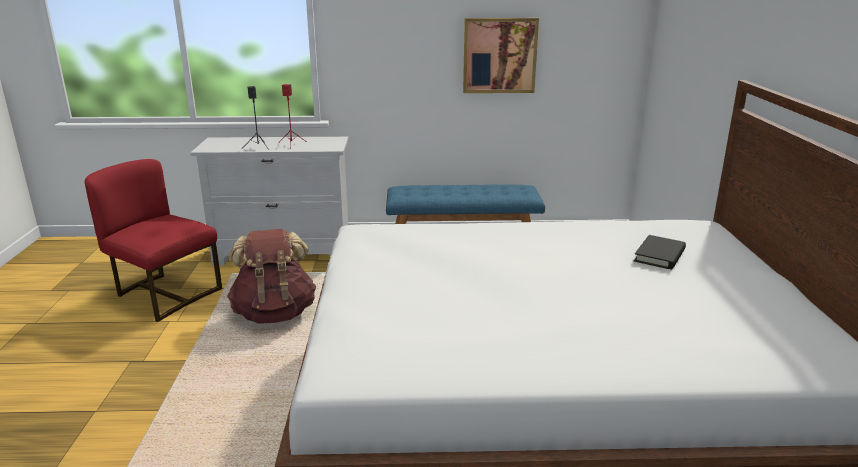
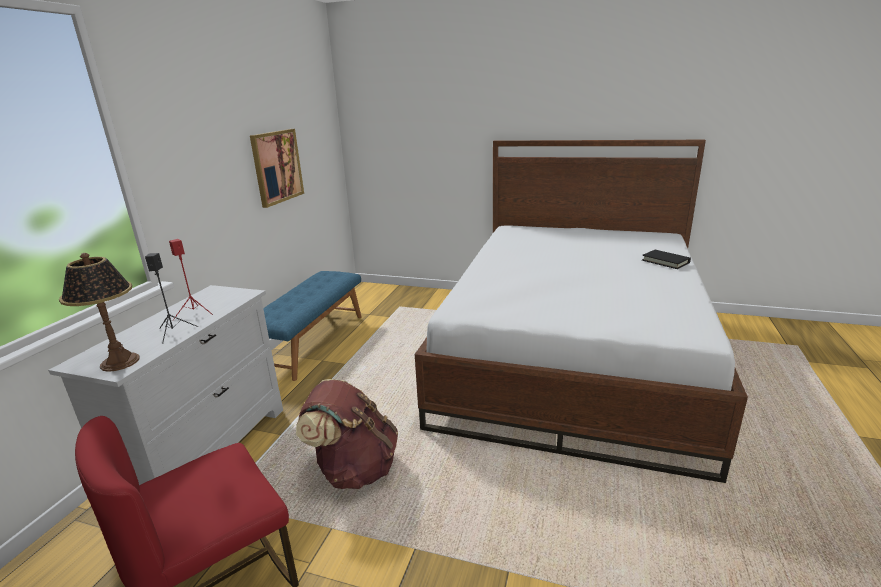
camera: 70 degrees left, 0 degrees up
(215, 147) = (120, 362): none -> table lamp
(659, 255) = (548, 241): black book -> black book (665, 261)

